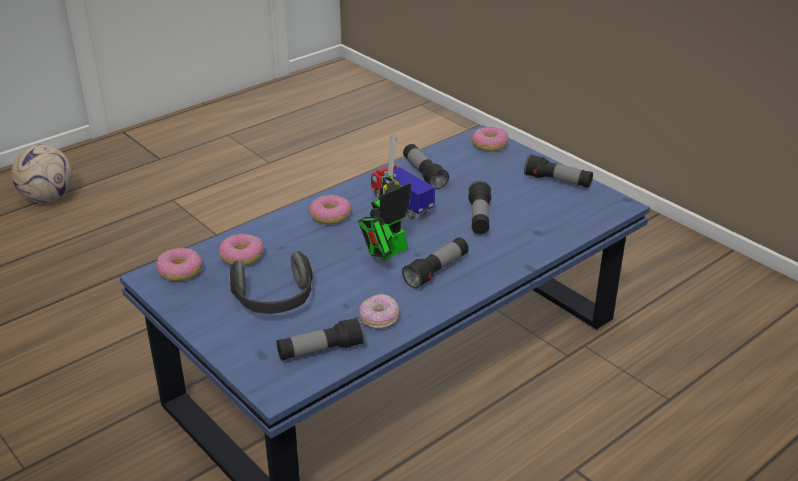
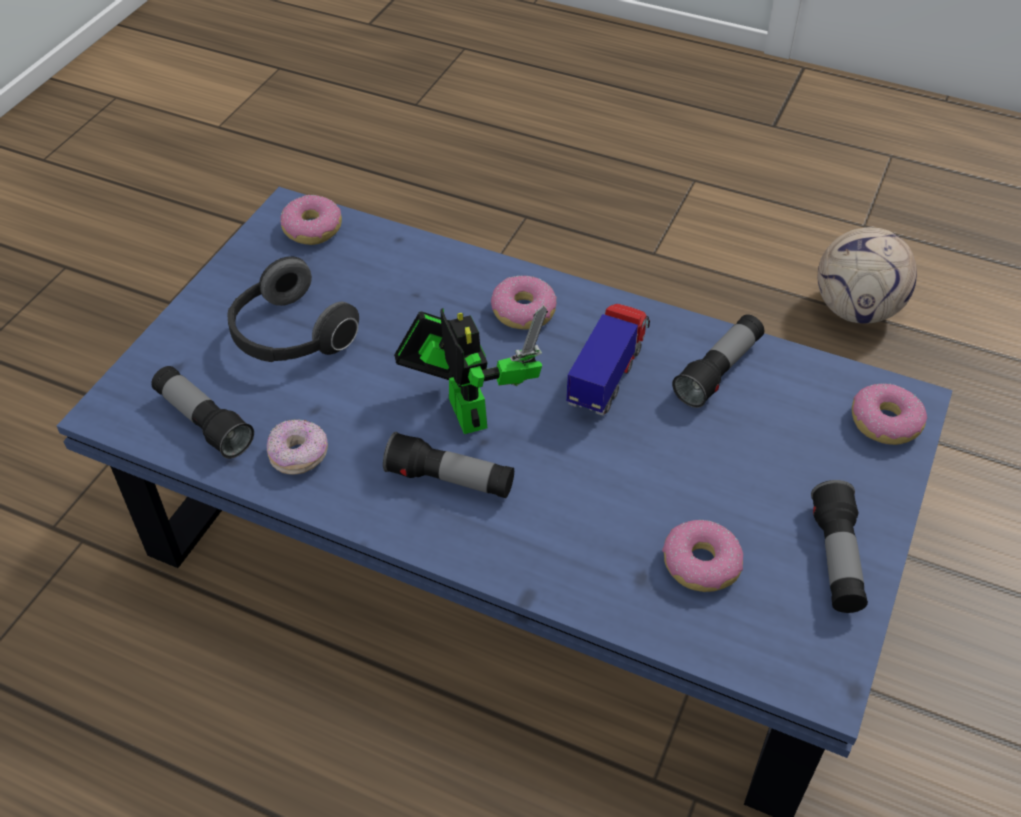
camera: 65 degrees right, 15 degrees up
(47, 197) = (613, 84): football -> football (856, 309)
(241, 257) = (373, 267): donut -> donut (700, 564)
(386, 253) = (464, 406): toy robot -> toy robot turned 45 degrees clockwise
(479, 217) = (635, 483): flashlight -> none

